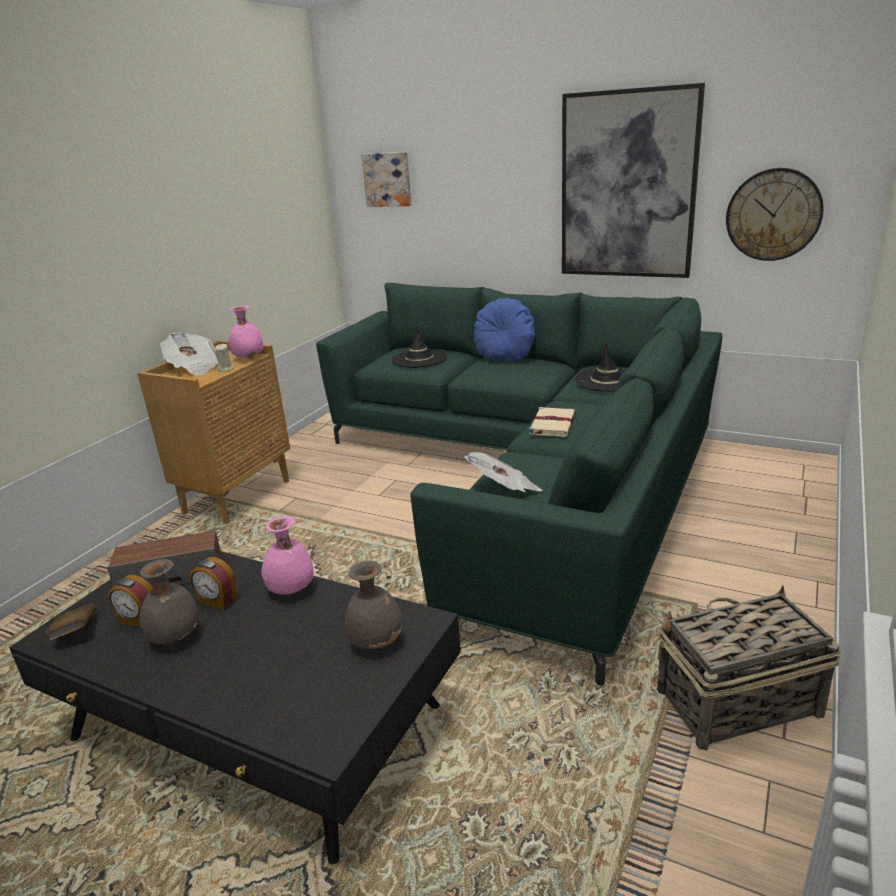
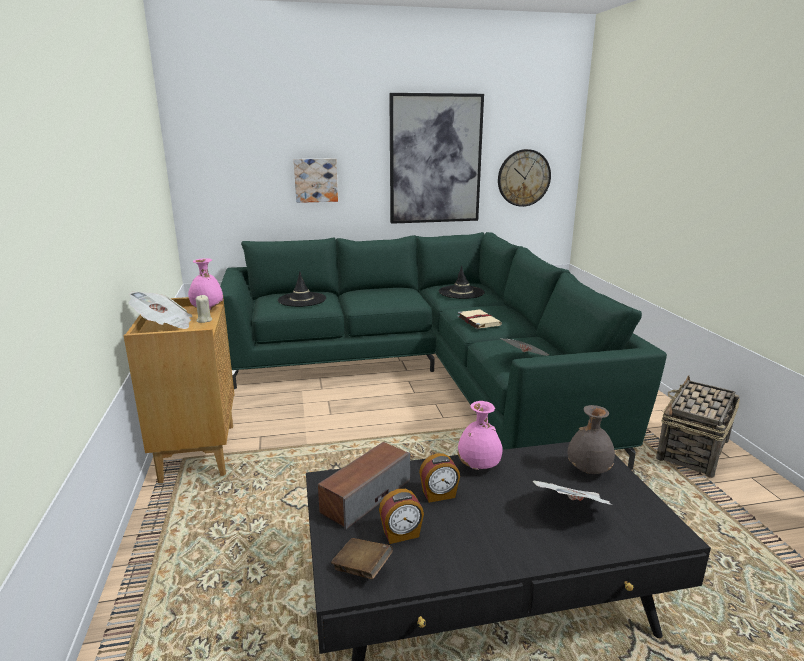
camera: 40 degrees left, 5 degrees down
(174, 638) = (457, 531): grey vase -> none
(287, 671) = (572, 510): none -> newspaper
(388, 179) = (232, 152): picture -> picture (315, 180)
(505, 359) = (368, 290): blue pillow -> none

